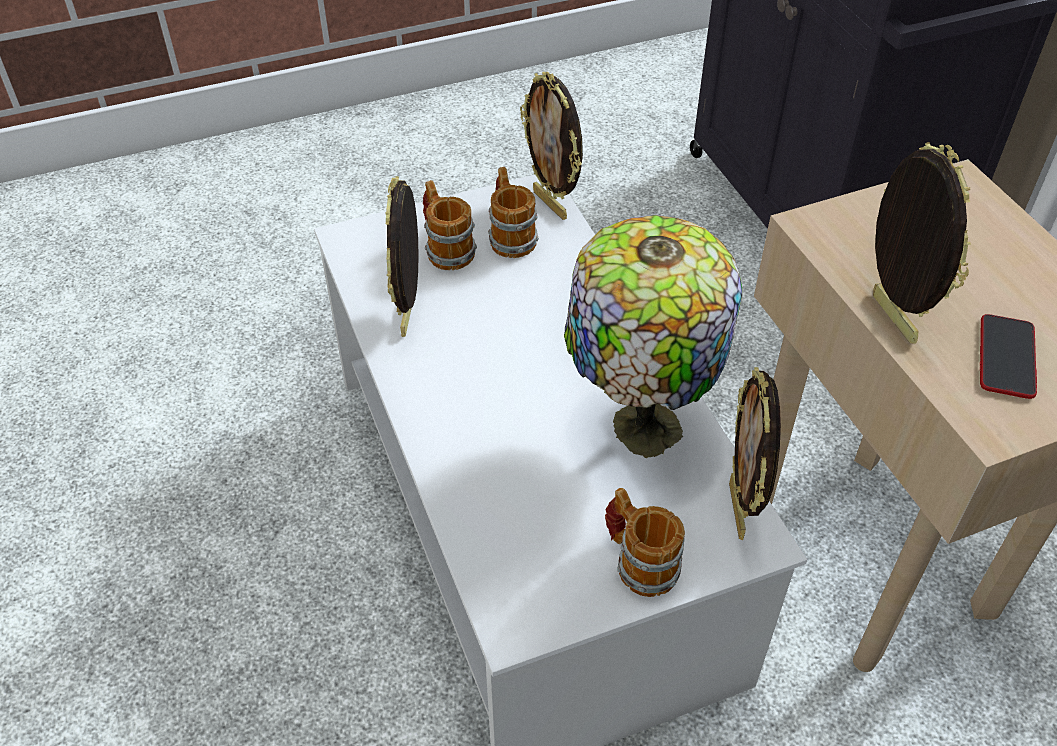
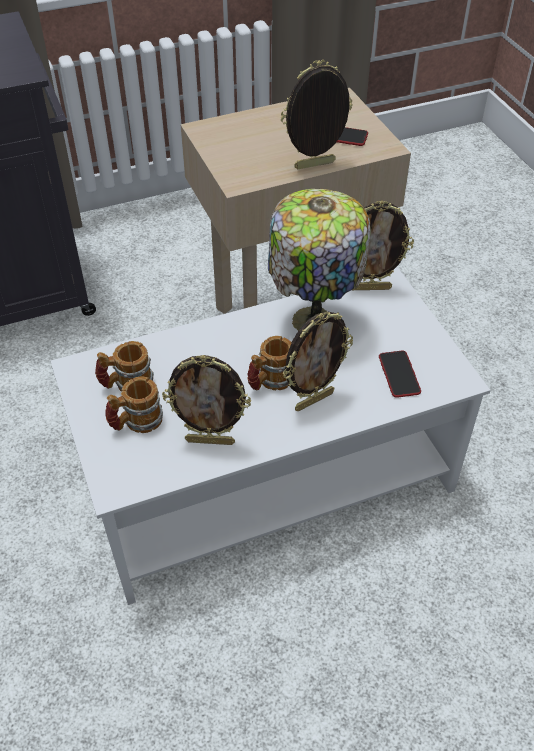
camera: 90 degrees left, 0 degrees up
(527, 535) = (399, 374): none -> phone
(551, 204) = (94, 361): picture frame -> picture frame (313, 400)
(638, 561) = (409, 328): mug -> mug (270, 381)

